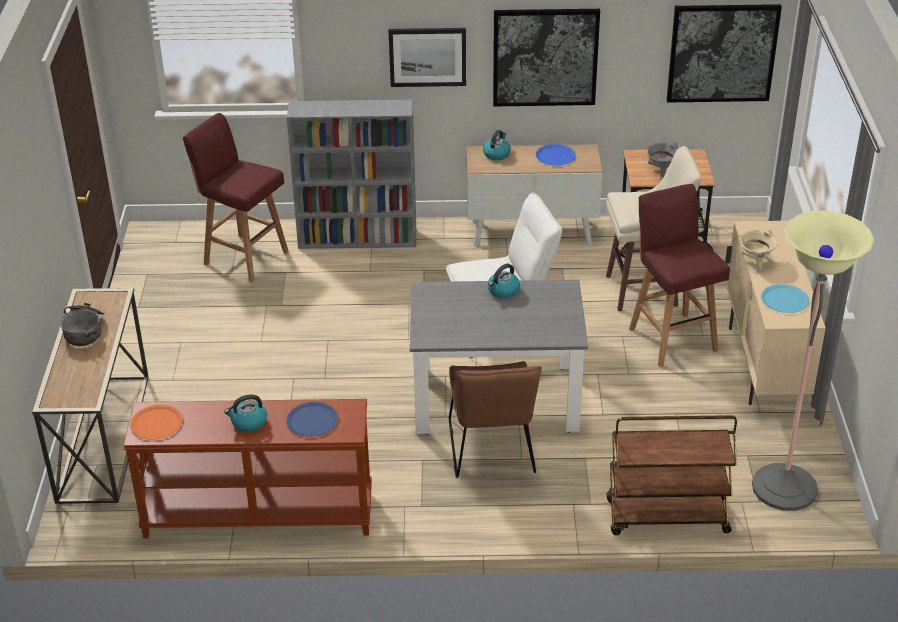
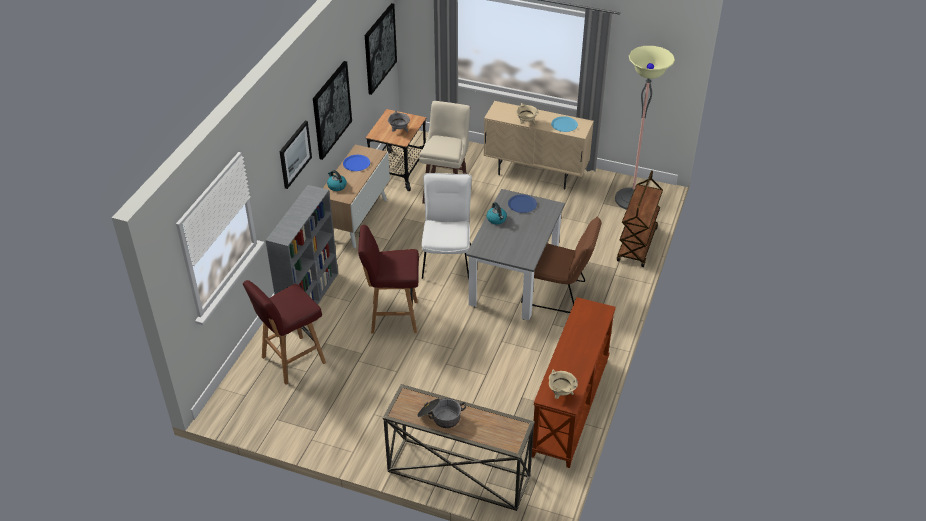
camera: 70 degrees left, 5 degrees up
(156, 423) = (561, 394): orange plate -> beige cooking pot
(248, 422) = (578, 351): kettle -> none
(312, 420) = (588, 323): blue plate -> blue plate (522, 204)
(672, 338) = (495, 197): red stool -> red stool (393, 317)

